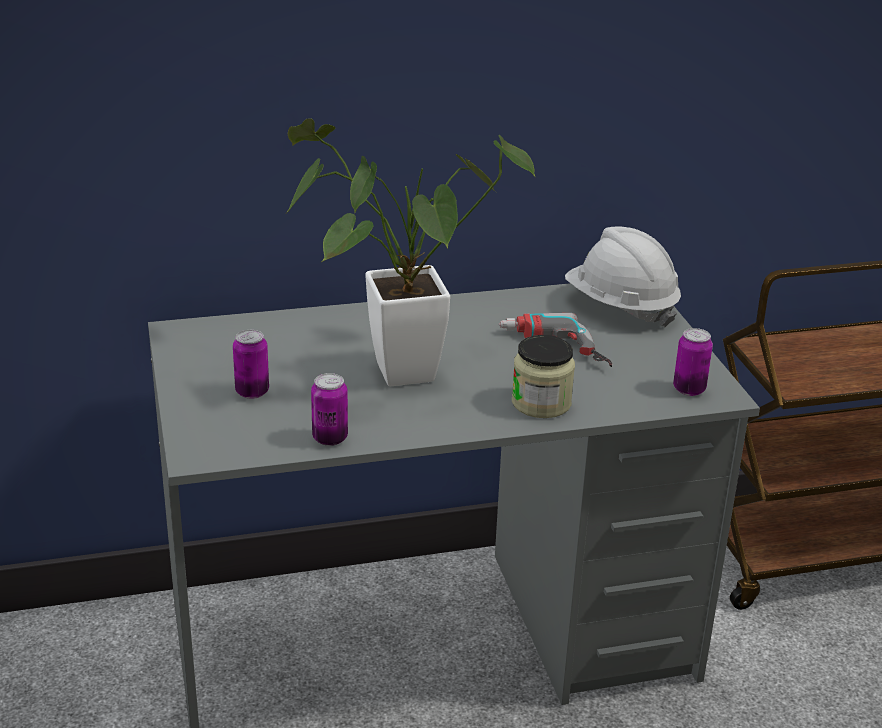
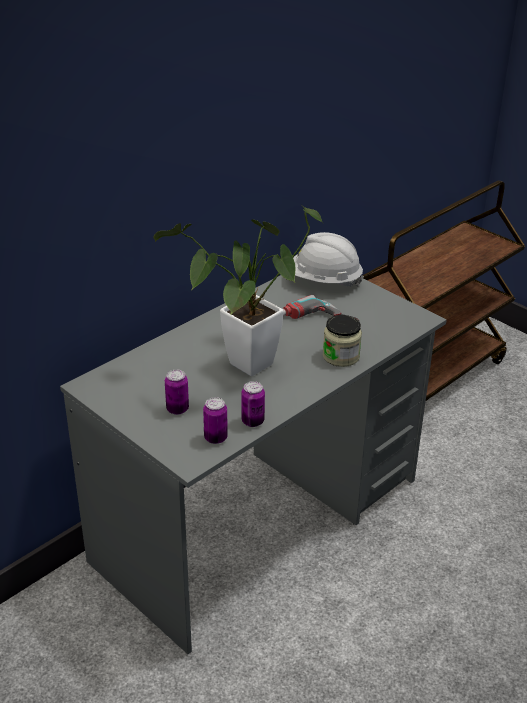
camera: 30 degrees left, 5 degrees up
(689, 389) = (404, 320): can -> can (215, 438)

